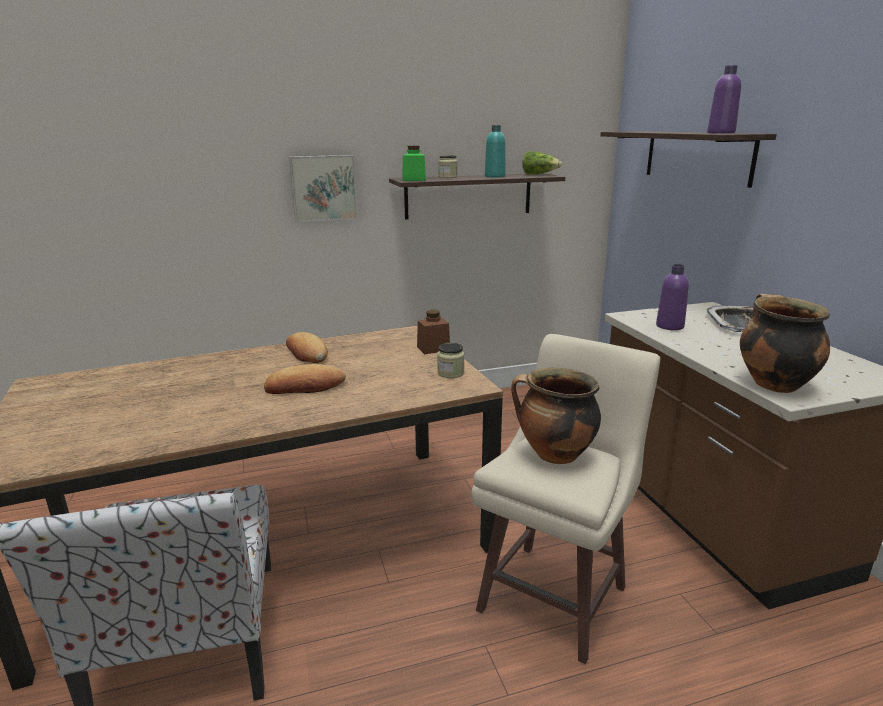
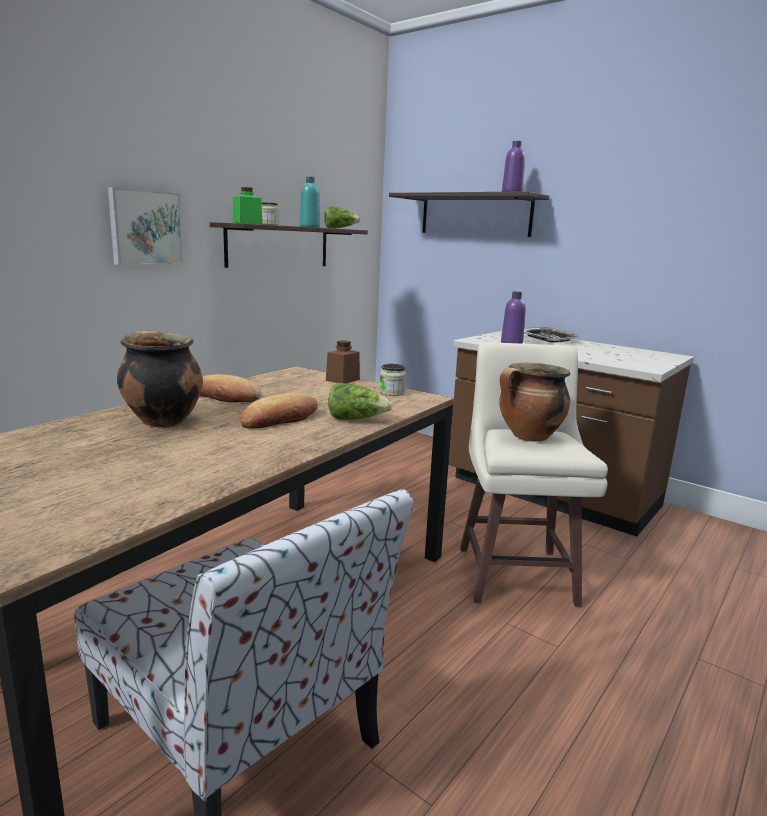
camera: 35 degrees left, 5 degrees down
(362, 400) = (356, 419): none -> lettuce
(772, 384) = (628, 363): cooking pot -> cooking pot (162, 421)

